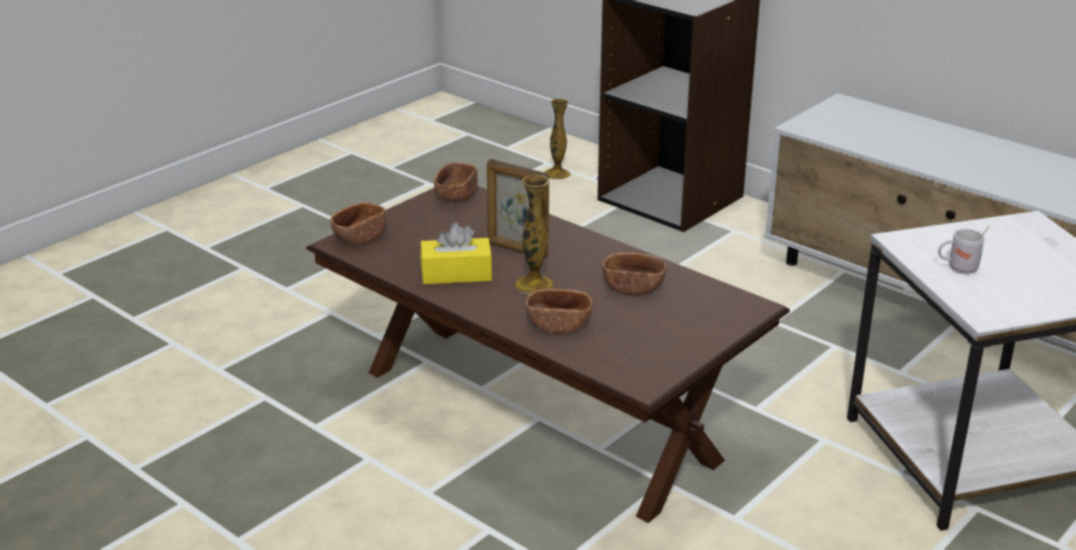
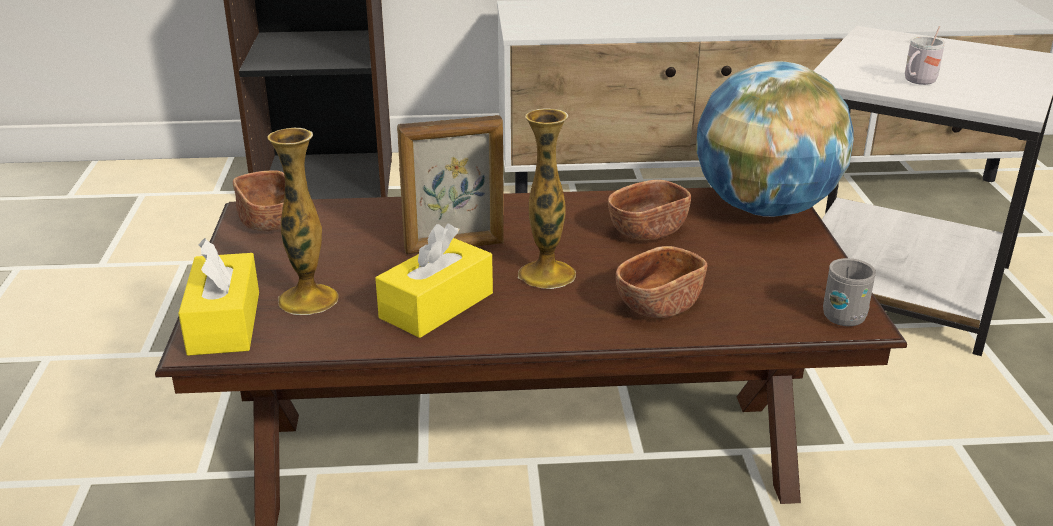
camera: 45 degrees left, 0 degrees up
(359, 237) = (224, 323): brown bowl -> yellow tissue box
(557, 174) = (170, 201): vase -> vase (308, 299)
(643, 380) = (845, 315): none -> grey mug
(730, 309) = (764, 208): none -> globe

